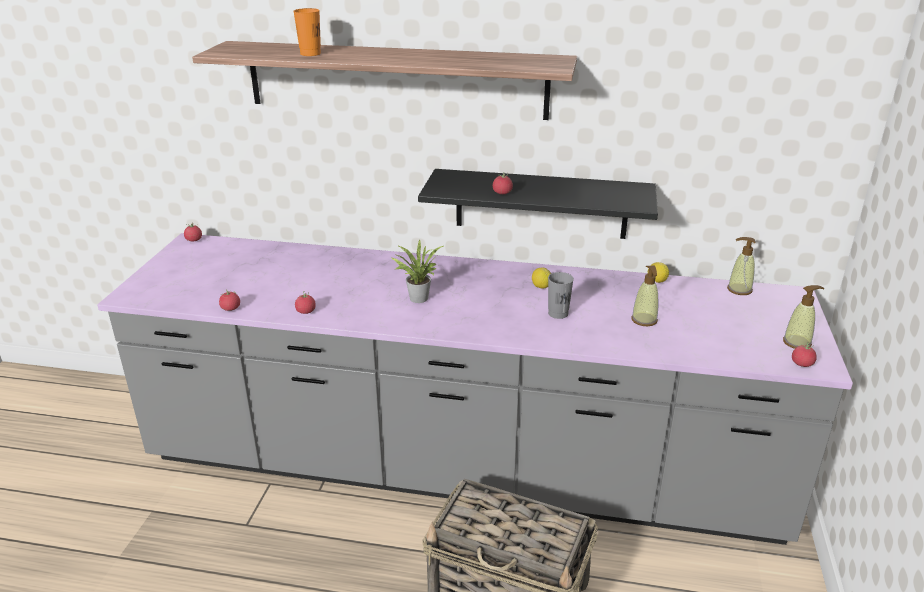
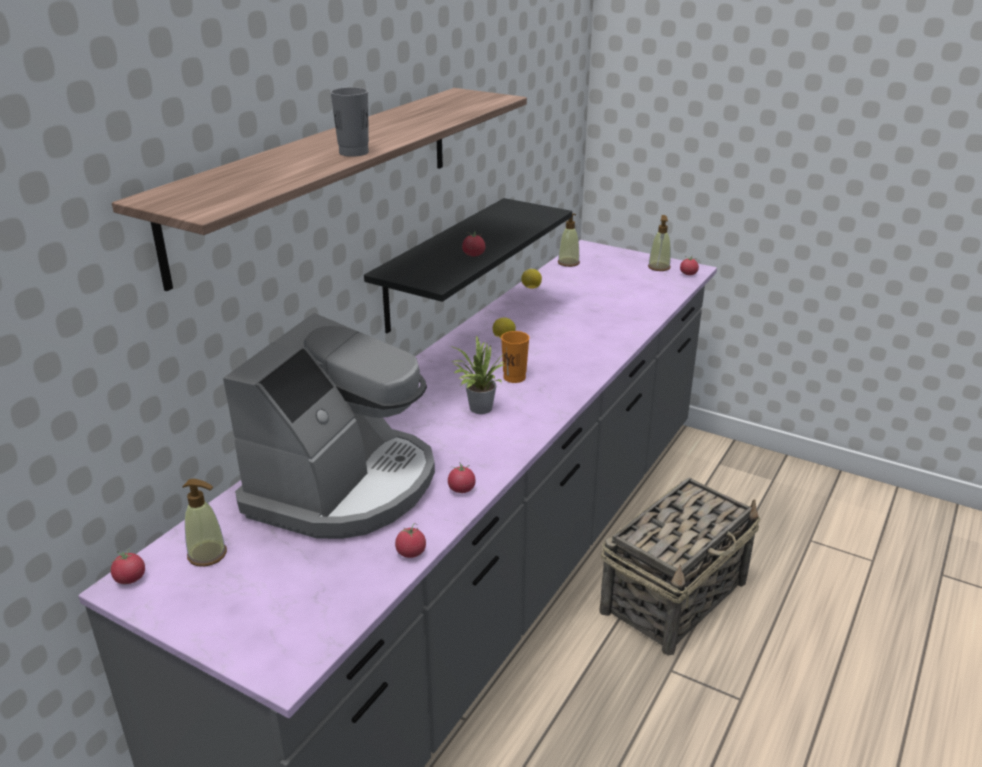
camera: 70 degrees left, 0 degrees up
(295, 272) = (344, 486): none -> coffee machine
(310, 54) = (297, 165): orange cup -> orange cup (514, 377)
(558, 313) = (562, 342): grey cup -> grey cup (354, 152)
(644, 320) = (595, 309): soap dispenser -> soap dispenser (207, 554)

